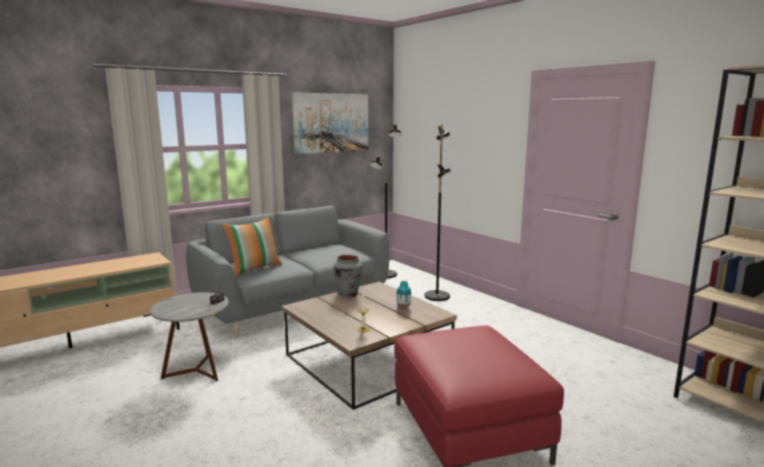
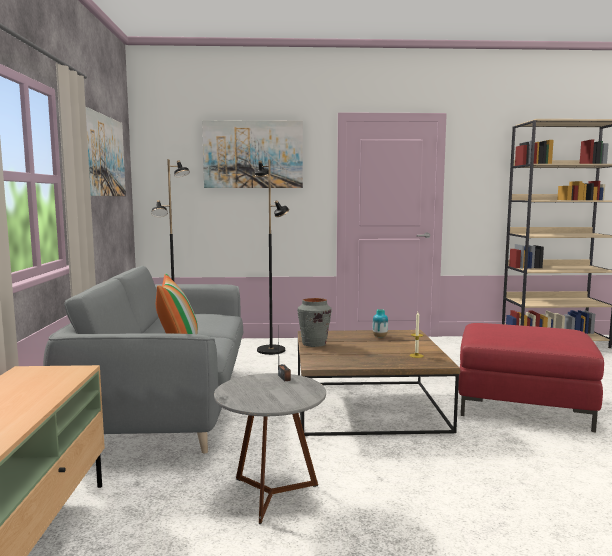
camera: 55 degrees left, 5 degrees down
(462, 116) = (253, 154): none -> picture

